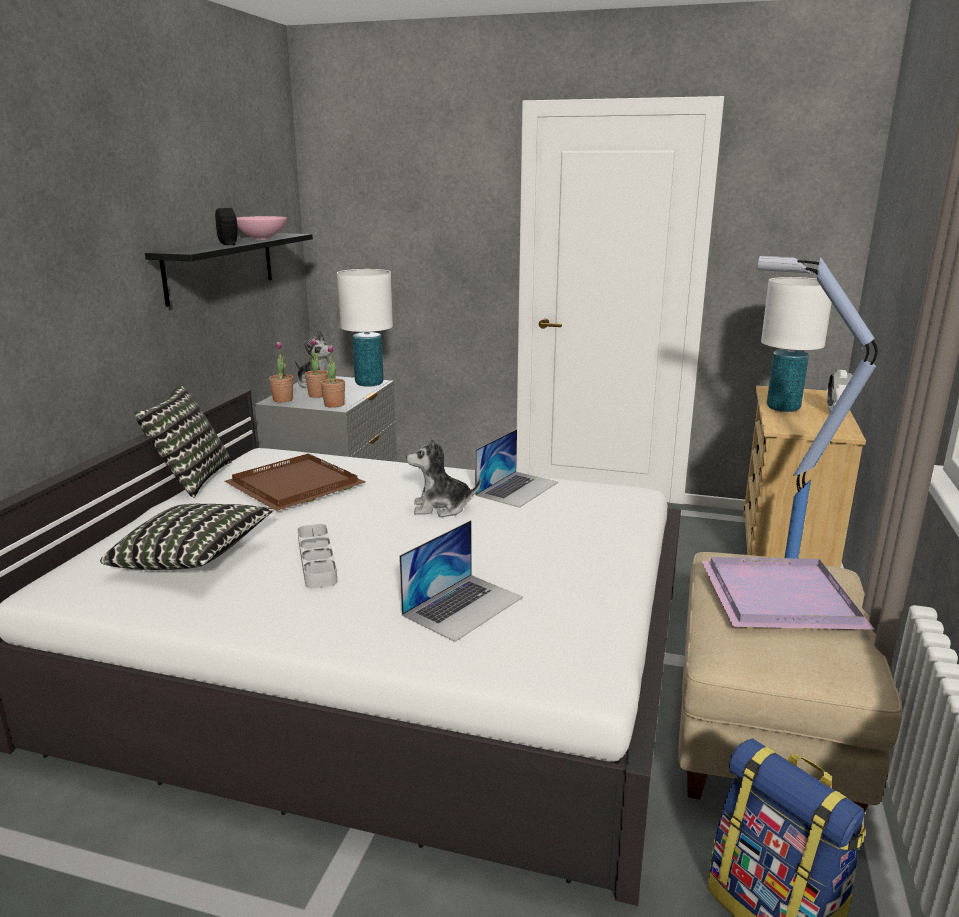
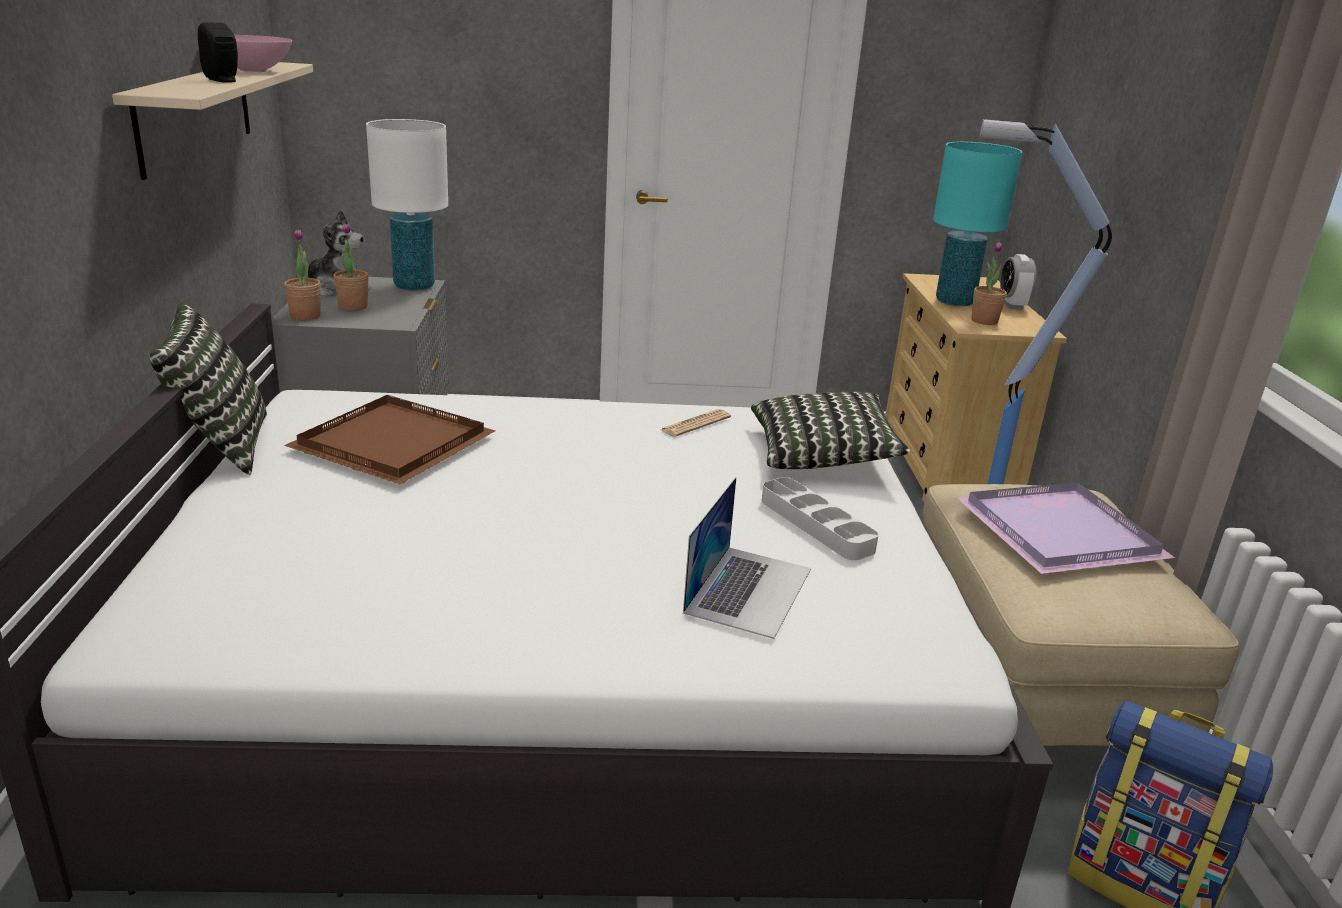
camera: 20 degrees left, 5 degrees up
(193, 559) = (324, 569): pillow -> pillow (822, 455)
(220, 267) = (196, 114): black shelf -> beige shelf
(317, 560) = (509, 550): grey tray -> grey tray (816, 524)
(334, 405) = (389, 320): potted plant -> potted plant (984, 321)
(441, 508) = (619, 459): plush toy -> none
(517, 488) = (695, 424): laptop -> newspaper
(783, 408) = (955, 302): white table lamp -> turquoise table lamp

